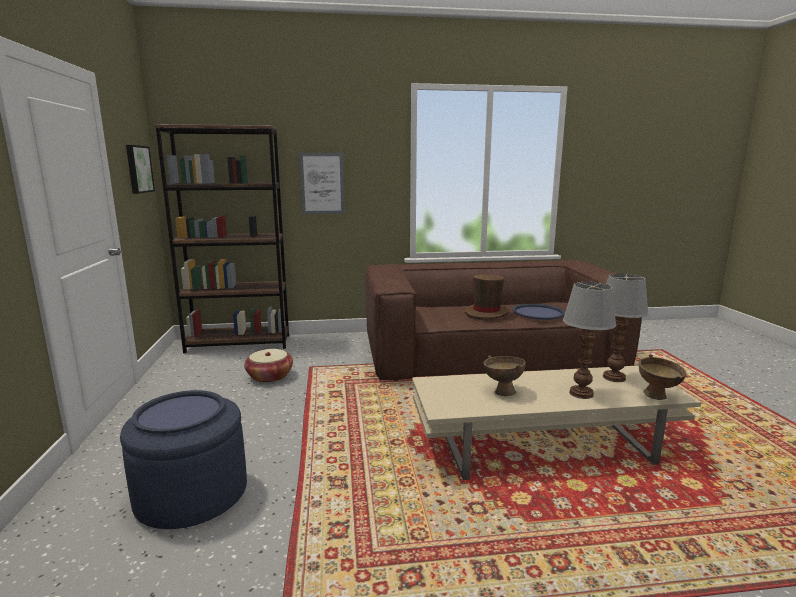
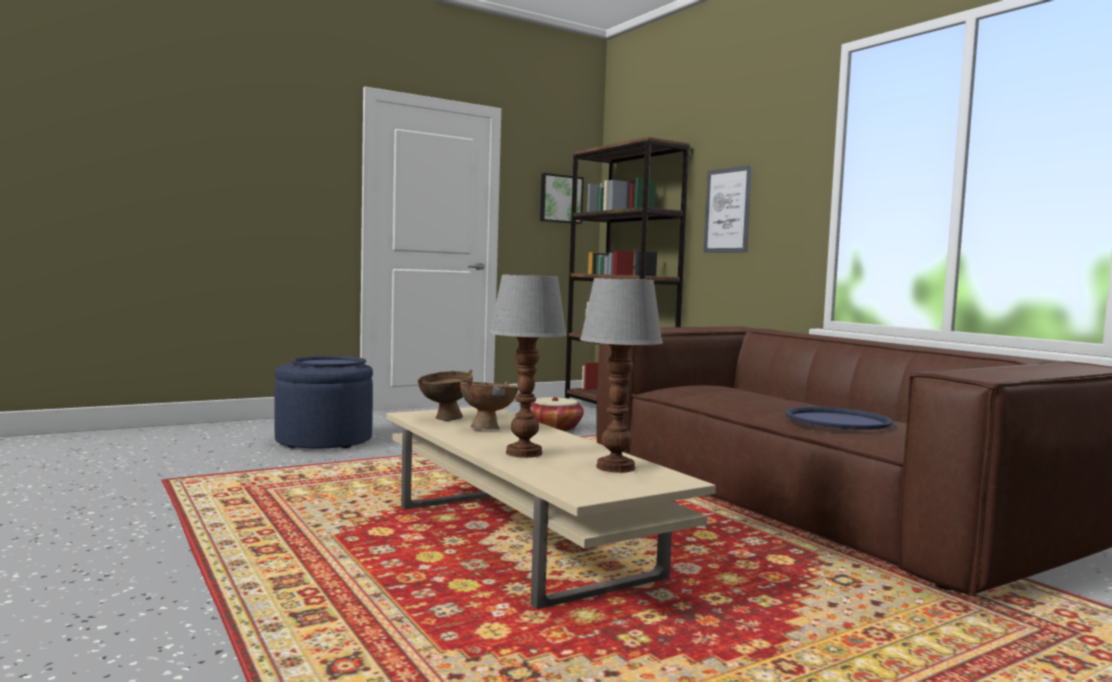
camera: 65 degrees right, 10 degrees down
(486, 313) = (764, 403): brown hat -> none
(658, 397) = (561, 484): brown bowl -> brown bowl (443, 419)

